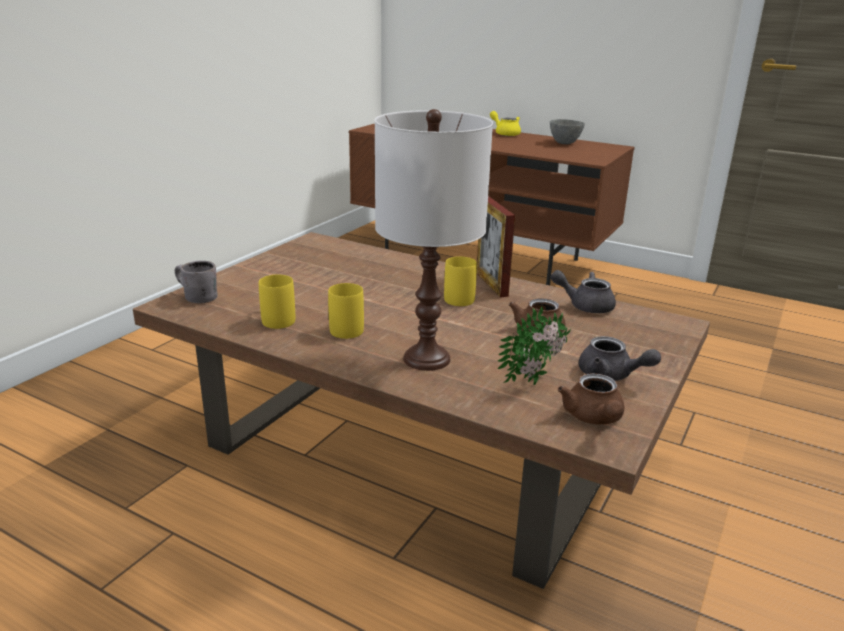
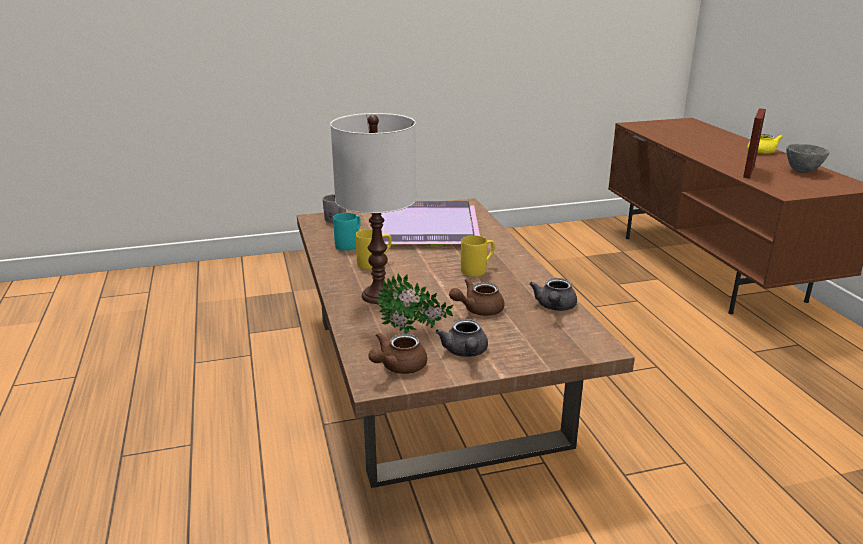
camera: 45 degrees right, 0 degrees up
(278, 318) = (350, 244): yellow mug -> turquoise mug
(326, 273) = (427, 227): none -> purple tray
(491, 284) = (519, 269): picture frame -> picture frame (748, 171)
(584, 305) = (554, 307): grey teapot -> grey teapot turned 135 degrees counterclockwise

